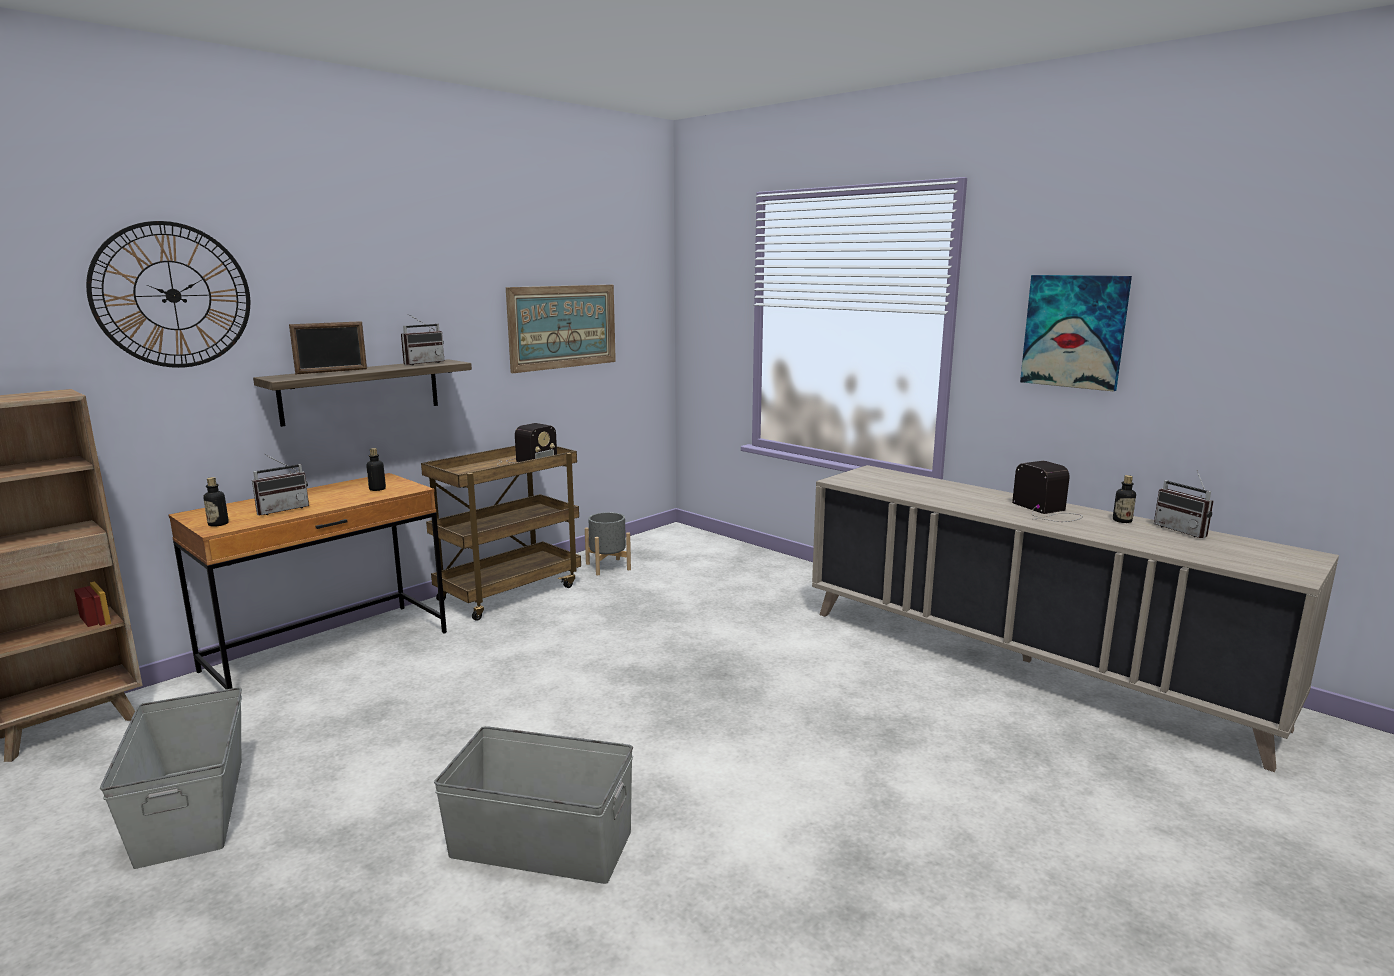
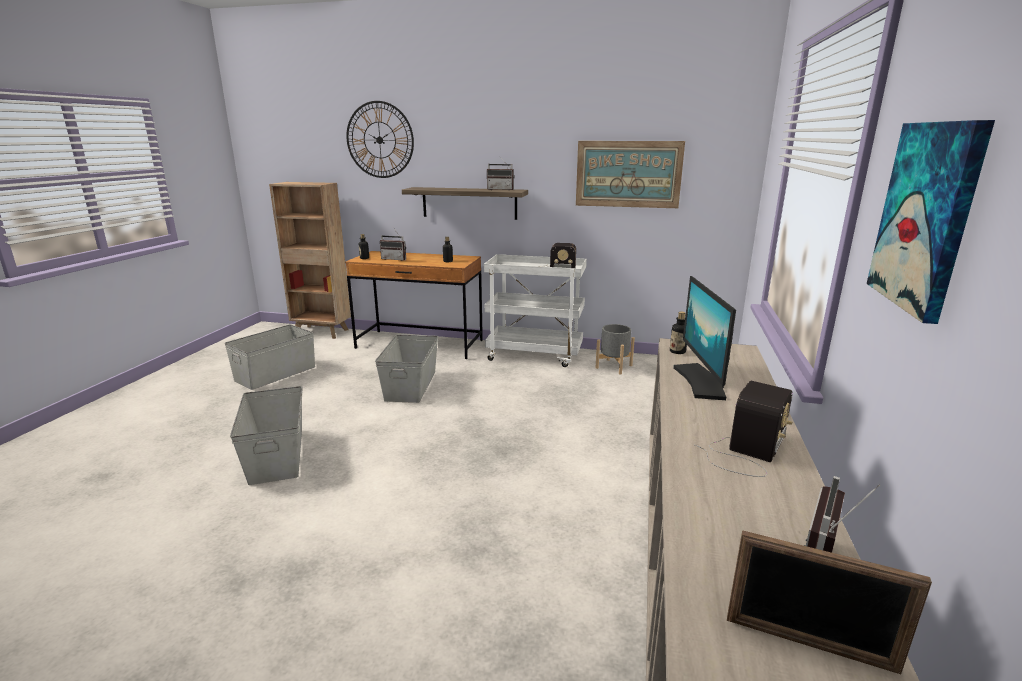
camera: 60 degrees right, 5 degrees up
(332, 371) = (446, 188): picture frame -> picture frame (809, 644)
(466, 689) = (411, 385): none -> grey storage box
(509, 592) = (535, 355): brown cart -> white cart
(926, 493) = (701, 382): none -> monitor
(1122, 521) = (792, 508): bottle -> bottle (677, 351)

